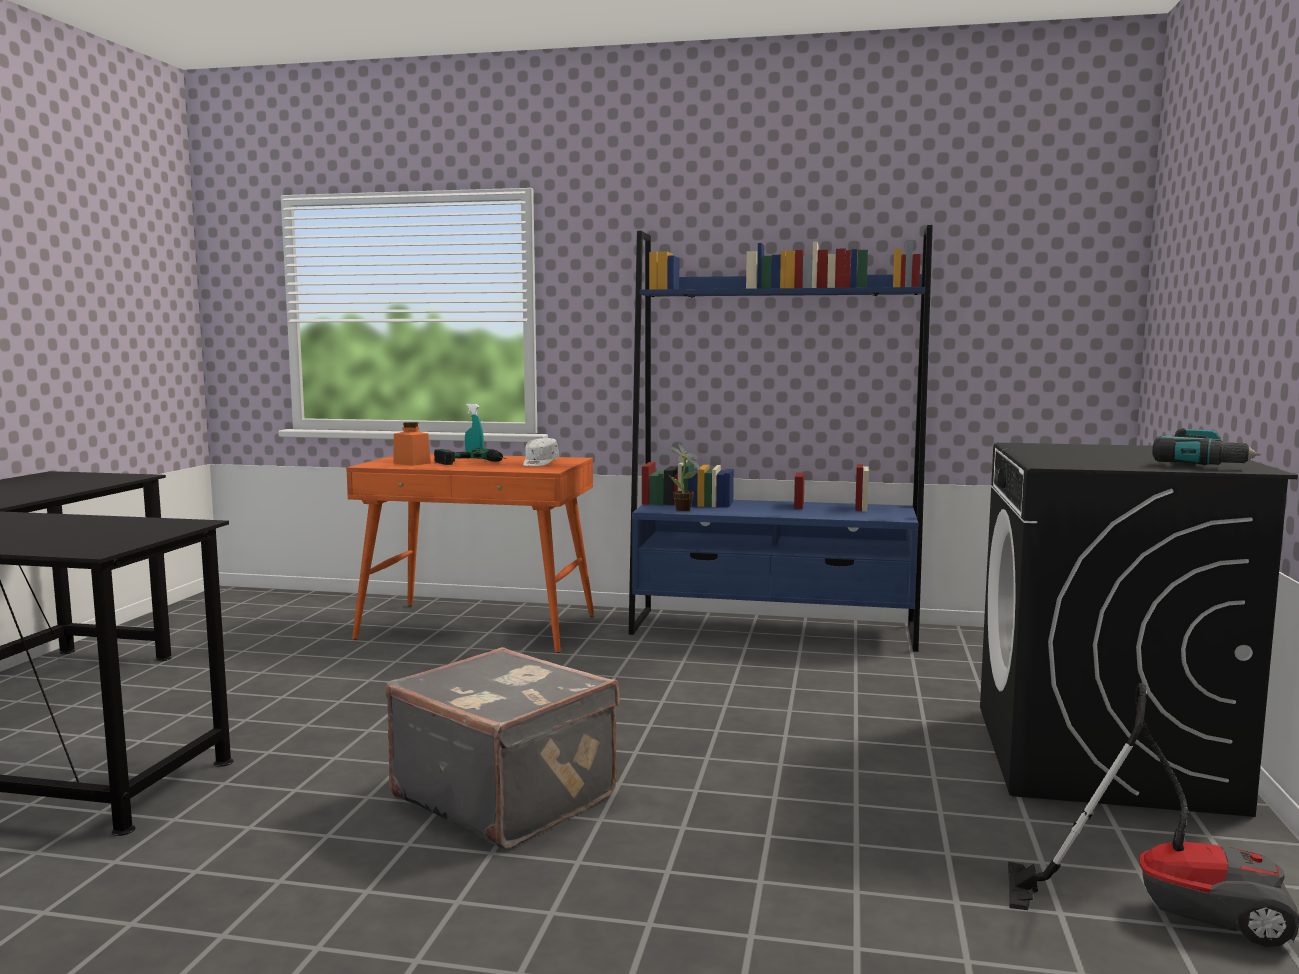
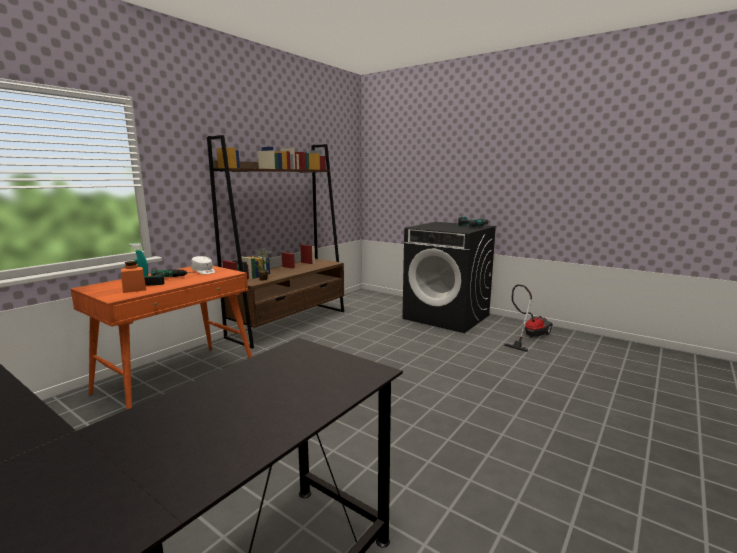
camera: 65 degrees left, 5 degrees up
(506, 795) = (414, 409): grey suitcase -> none
(774, 630) = (290, 323): blue bookcase -> brown bookcase

